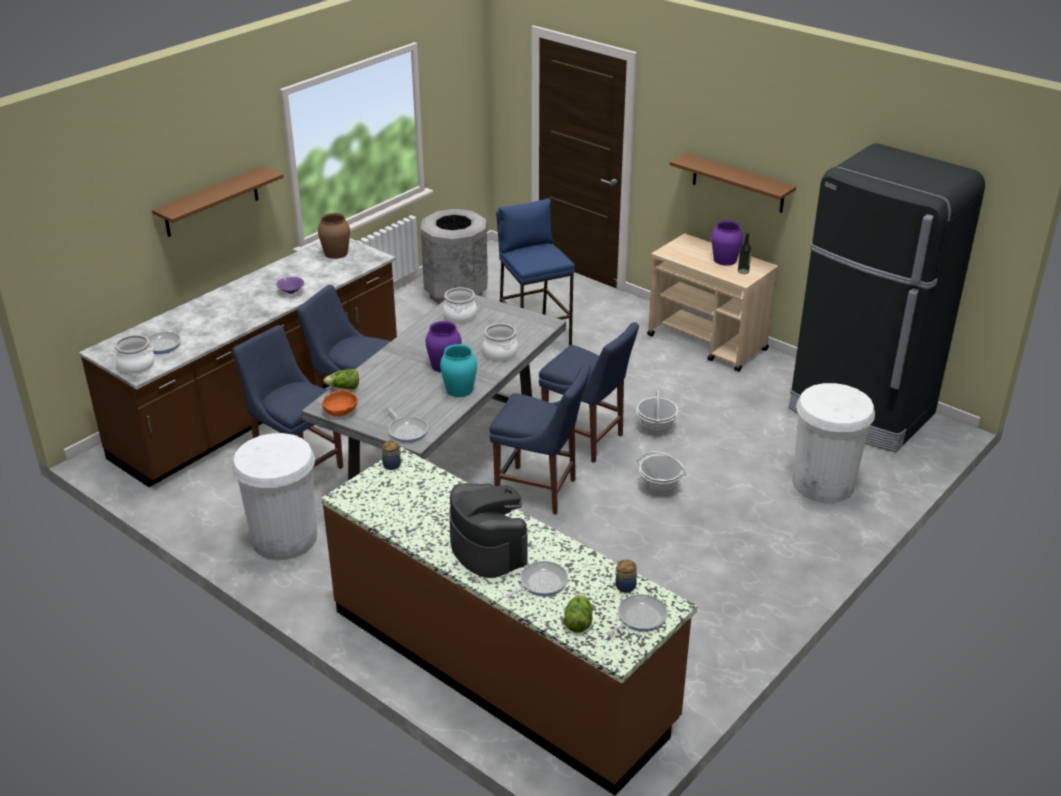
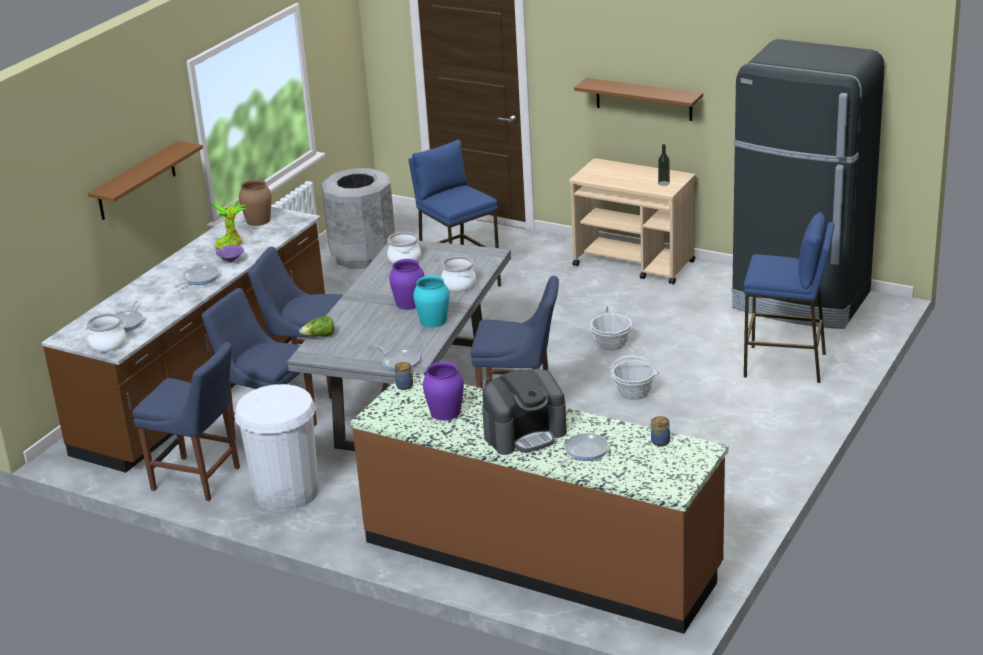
camera: 10 degrees left, 5 degrees down
(299, 274) = (230, 244): none -> potted plant
(340, 411) = (326, 356): orange bowl -> none
(488, 548) = (525, 434): coffee machine -> coffee machine turned 105 degrees clockwise
(577, 621) = (629, 473): lettuce -> none
(586, 440) = (548, 364): blue chair -> blue chair (199, 479)
(639, 617) = (682, 462): frying pan -> frying pan (199, 279)
(725, 260) = (643, 176): purple vase -> purple vase (446, 412)
(823, 483) = (785, 365): white trash can -> blue stool

